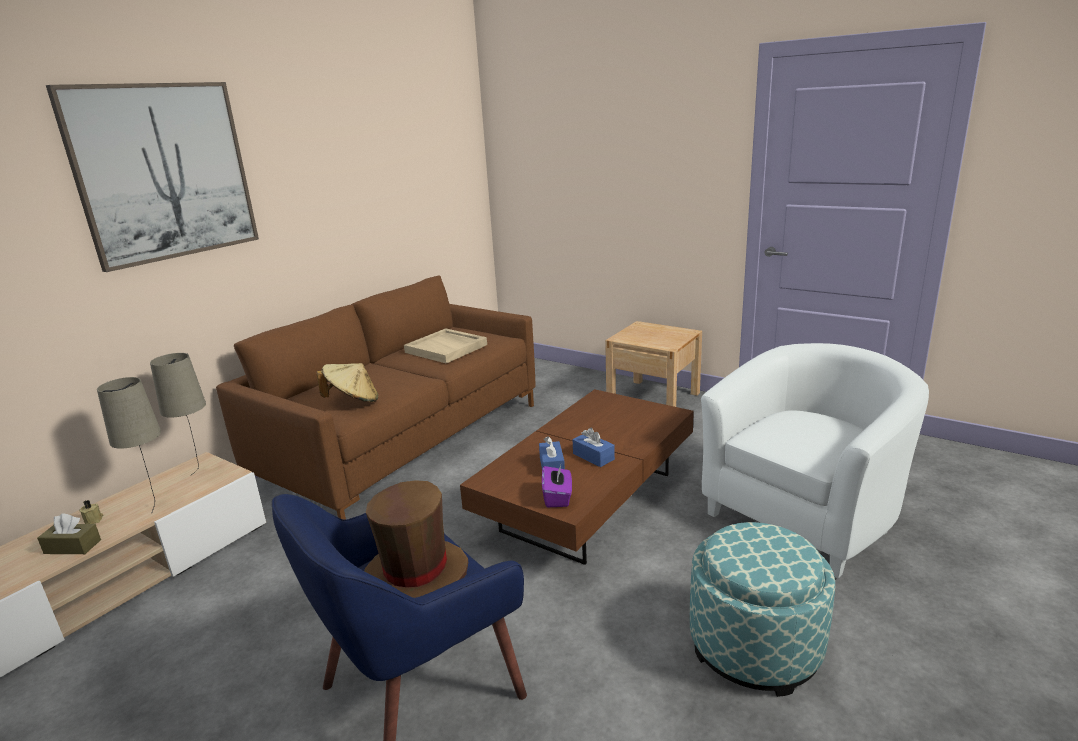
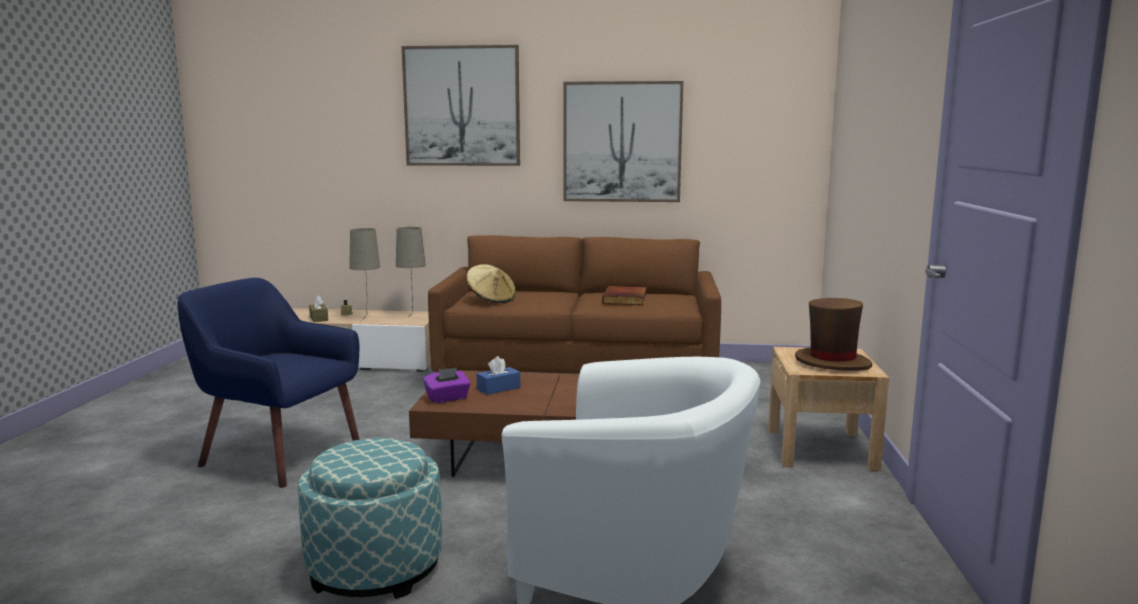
camera: 60 degrees right, 10 degrees down
(349, 192) = (622, 142): none -> picture
(416, 575) = (281, 362): brown hat -> brown hat (832, 362)
(447, 348) = (626, 299): beige tray -> book
(593, 456) = (530, 398): blue tissue box -> none

